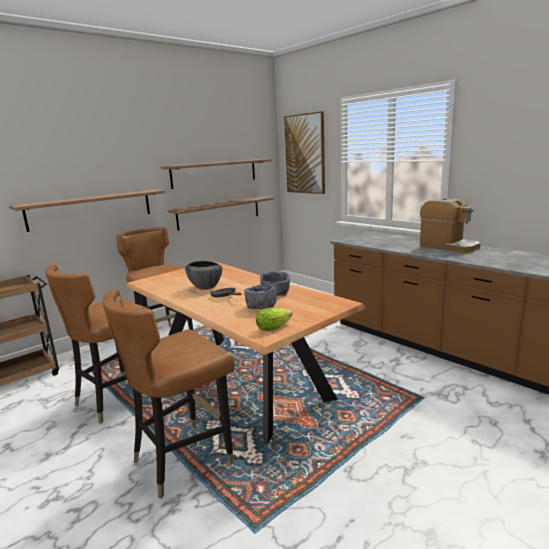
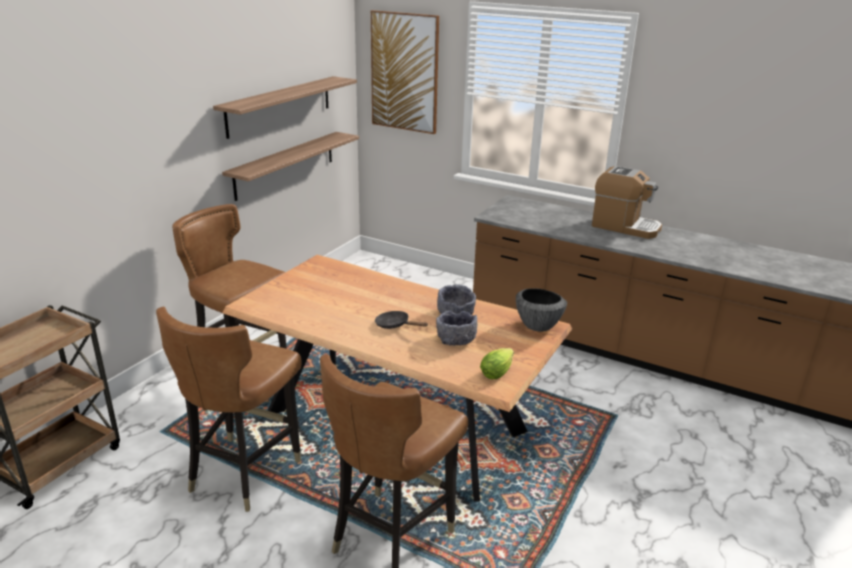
camera: 20 degrees left, 10 degrees up
(91, 209) = (125, 187): shelf -> none
(206, 287) = (353, 309): bowl -> bowl (538, 326)

